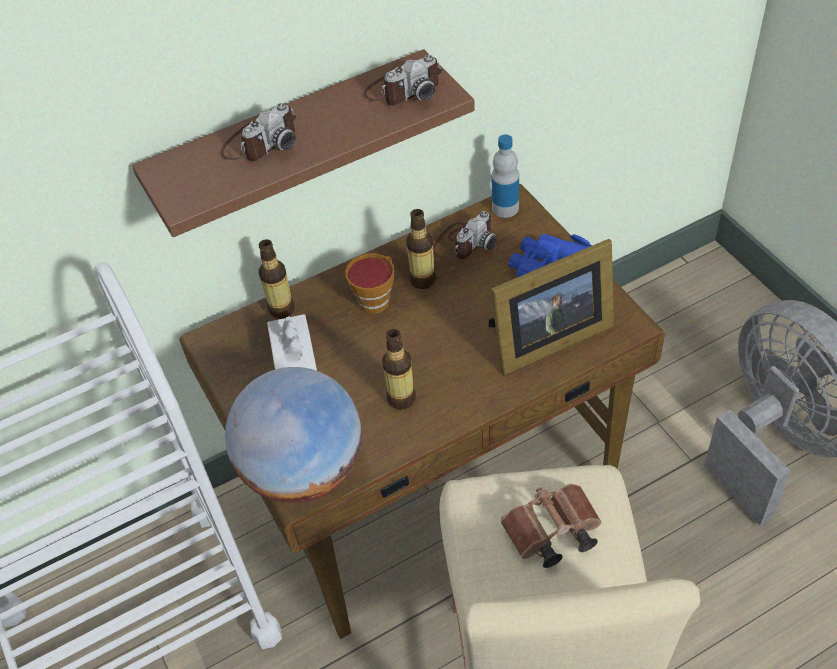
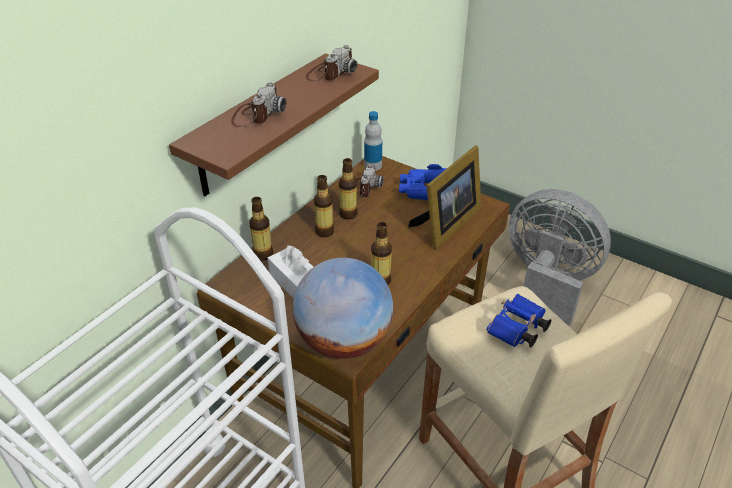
camera: 30 degrees left, 10 degrees down
(376, 298) = (324, 232): cup -> bottle
(550, 534) = (517, 331): brown binoculars -> blue binoculars

